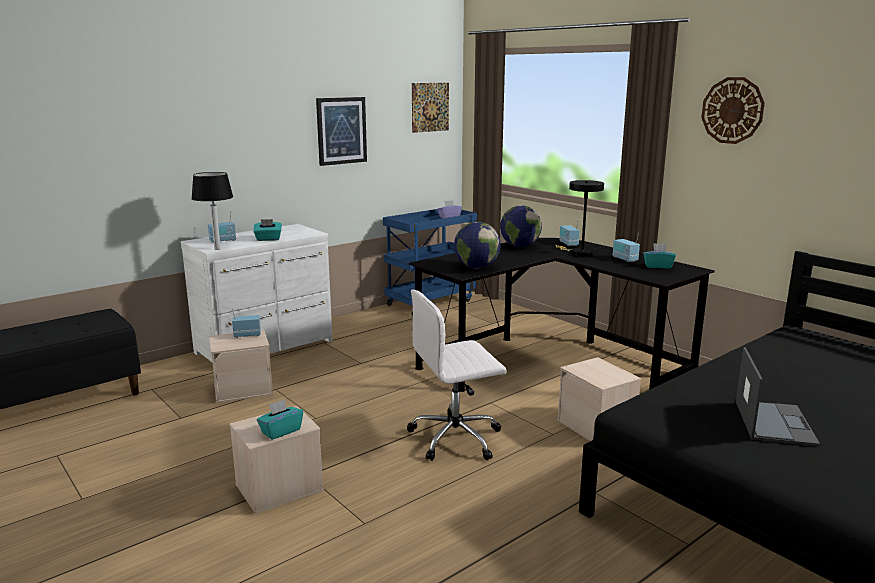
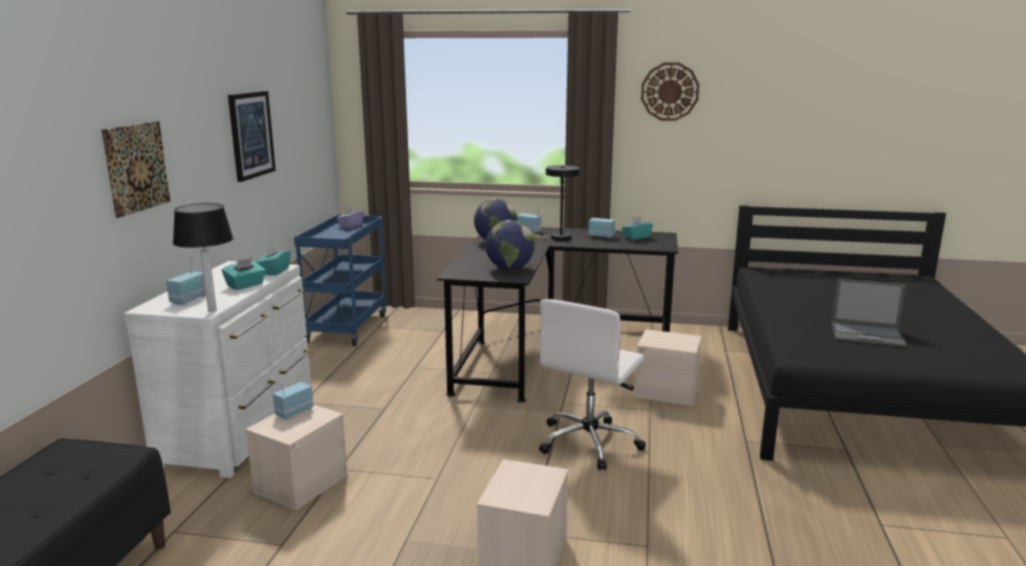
camera: 40 degrees left, 0 degrees up
(281, 431) = (541, 487): turquoise tissue box -> turquoise tissue box (274, 271)
(430, 107) = (312, 99): picture -> picture (137, 167)
(773, 422) = (868, 334): laptop -> laptop turned 135 degrees clockwise

